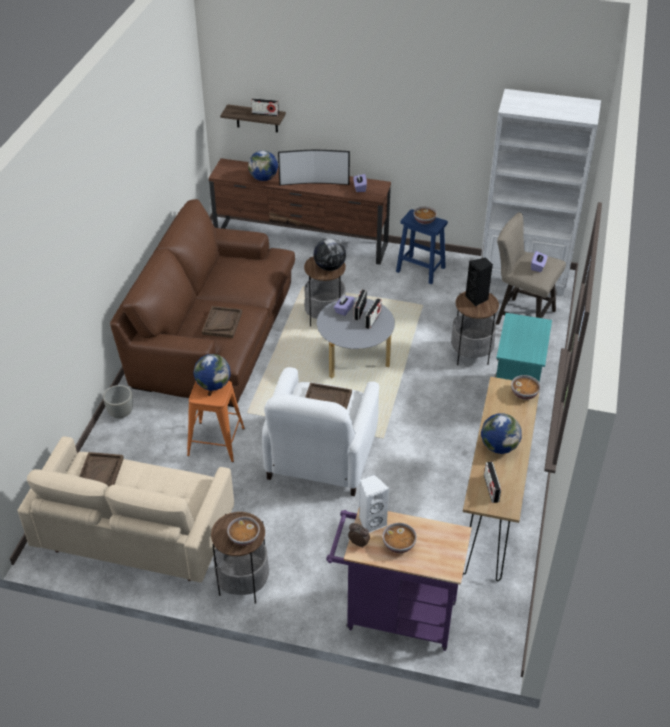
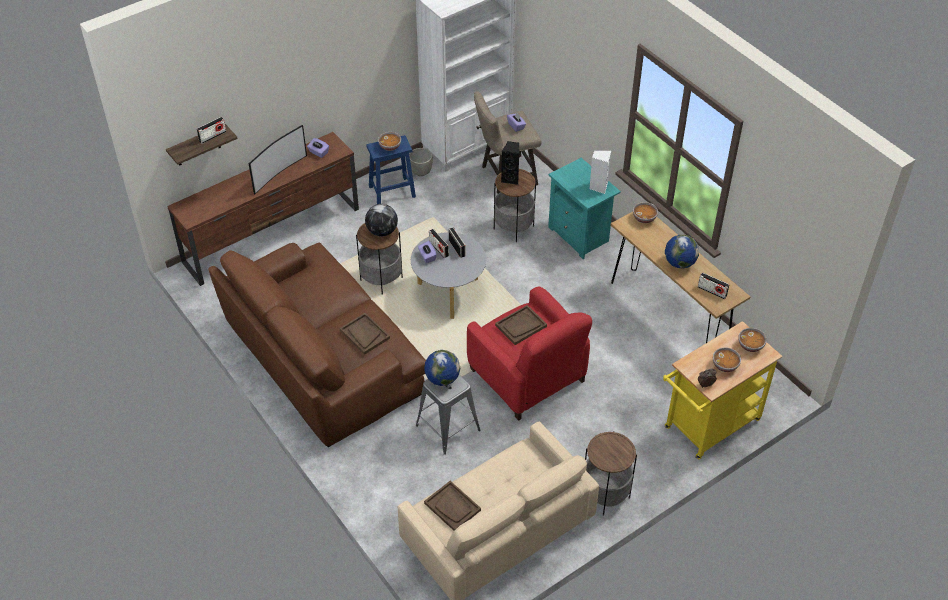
camera: 50 degrees left, 5 degrees up
(121, 413) = (350, 470): grey planter -> grey planter (420, 172)
(216, 442) = (448, 428): orange stool -> grey stool
(244, 538) = (619, 451): bowl -> bowl (750, 346)
(263, 178) = (232, 197): globe -> none
(320, 457) = (528, 376): white armchair -> red armchair
(371, 522) = (693, 367): white speaker -> white speaker (598, 186)
(394, 615) = (707, 427): purple cart -> yellow cart

